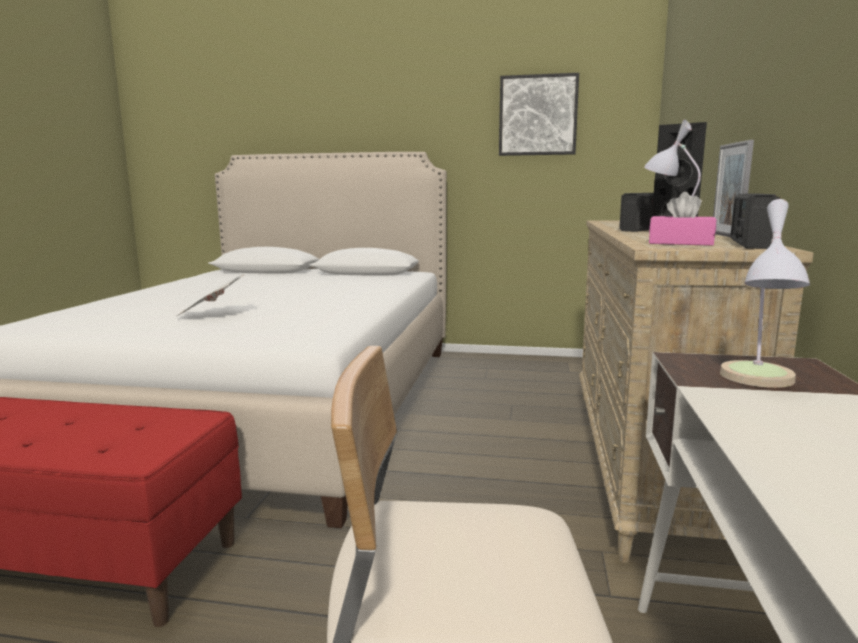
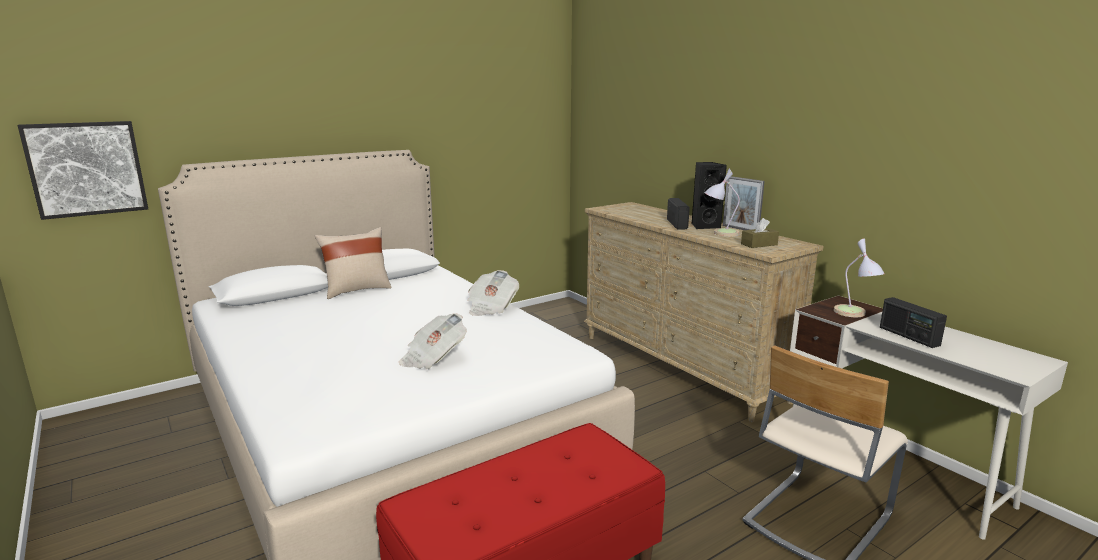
camera: 45 degrees left, 5 degrees up
(317, 276) = (357, 290): none -> beige pillow
(365, 300) = (491, 307): none -> newspaper
(538, 115) = (491, 113): picture -> picture (86, 169)
(680, 243) = (759, 244): pink tissue box -> brown tissue box
(749, 244) = (782, 240): radio -> radio (908, 336)

